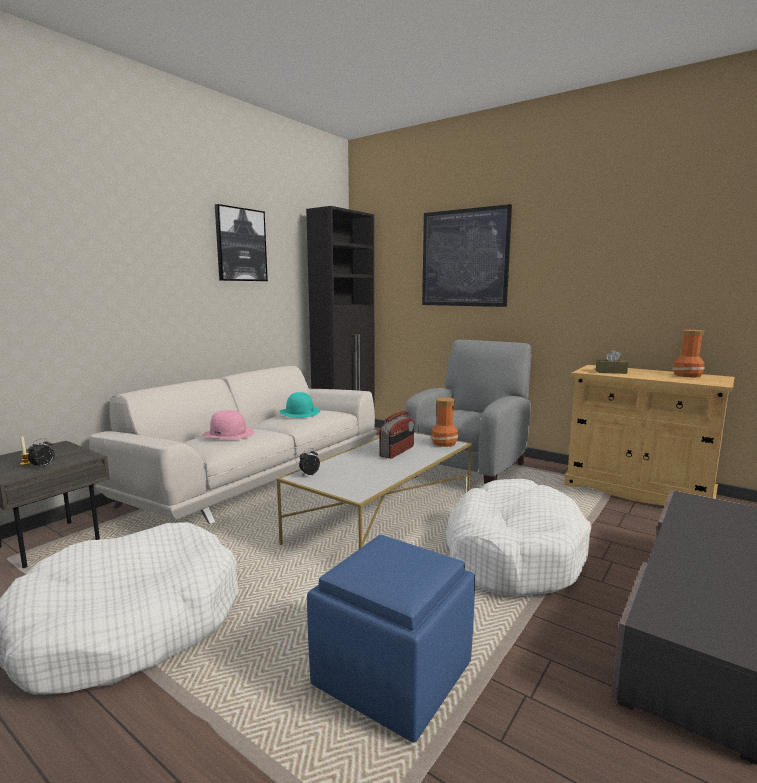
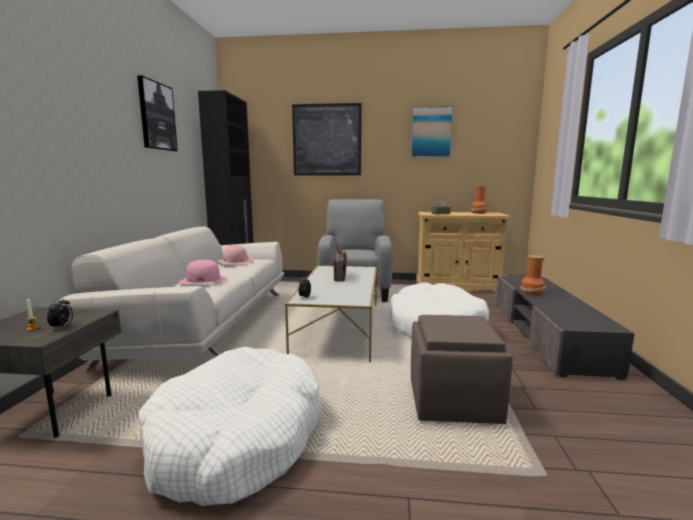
camera: 30 degrees left, 0 degrees up
(300, 412) = (235, 261): turquoise hat -> pink hat
(393, 677) = (454, 402): blue ottoman -> brown ottoman
(444, 443) = (361, 268): vase -> vase (532, 292)
(616, 241) = (431, 132): none -> picture

